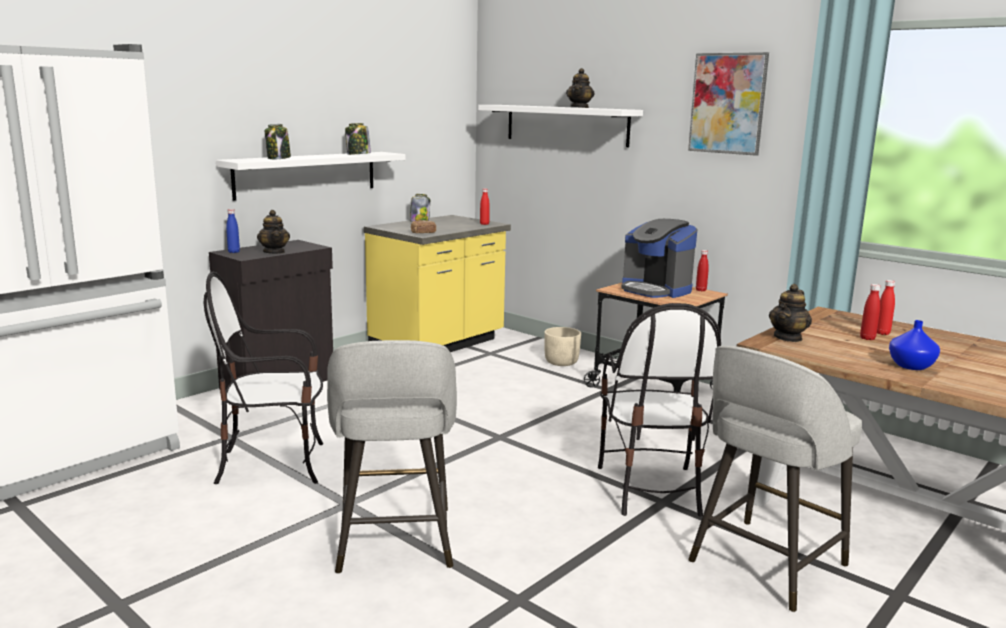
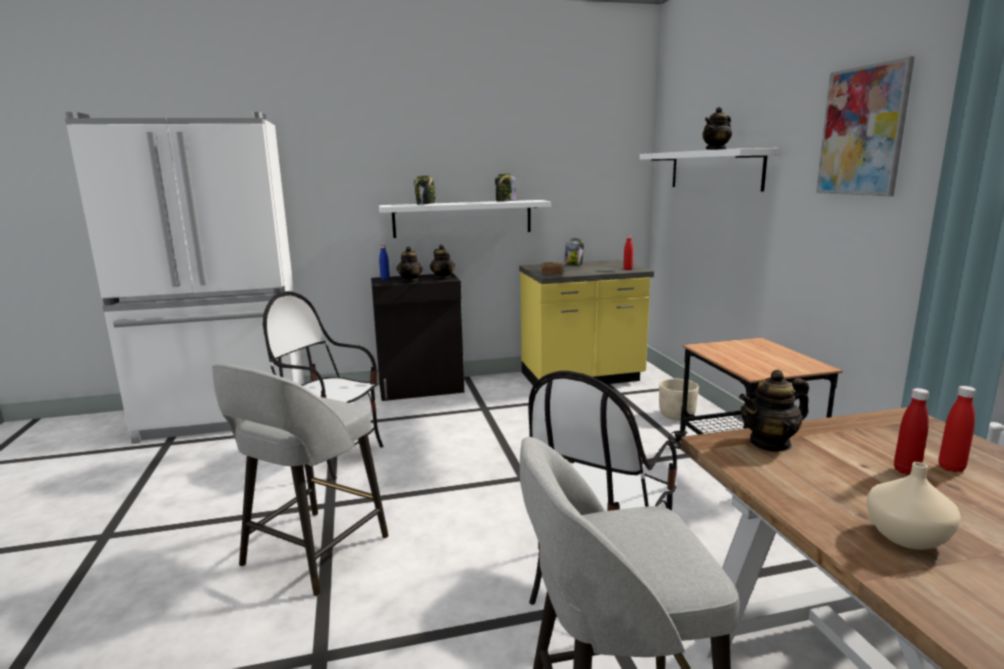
camera: 35 degrees right, 0 degrees up
(305, 246) = (443, 278): none -> teapot
(655, 290) = (751, 354): coffee machine -> none
(701, 290) = (810, 361): red bottle -> none
(911, 366) = (906, 537): blue vase -> beige vase

